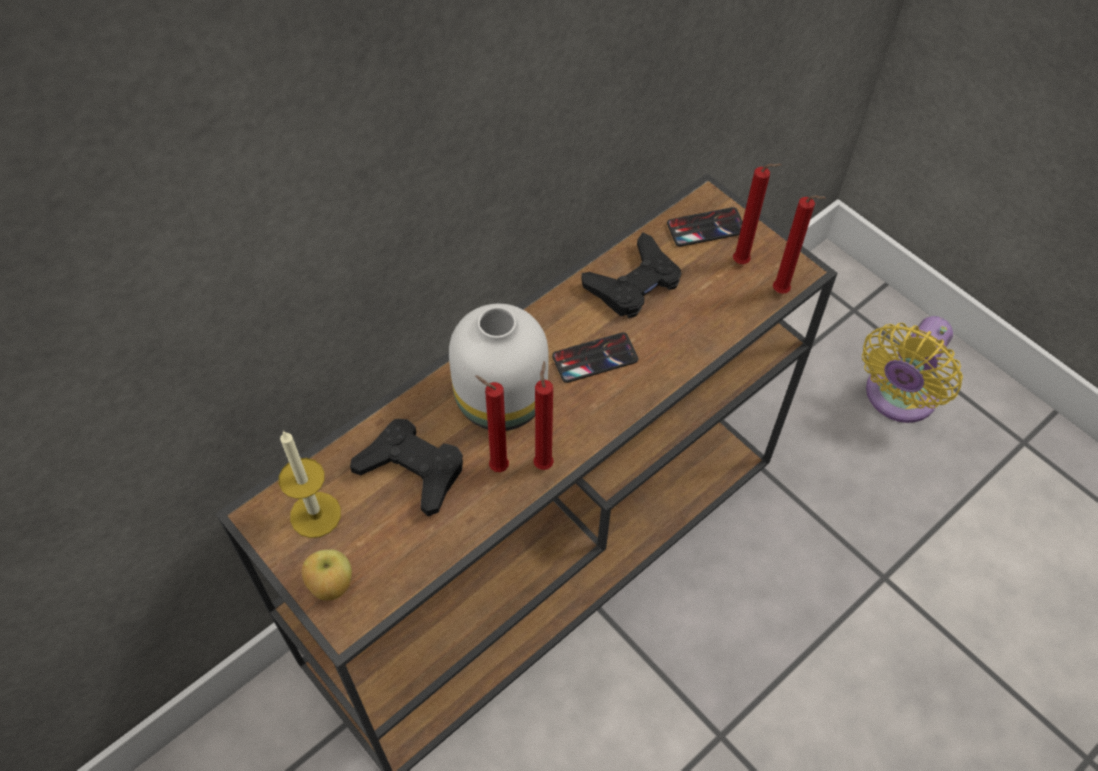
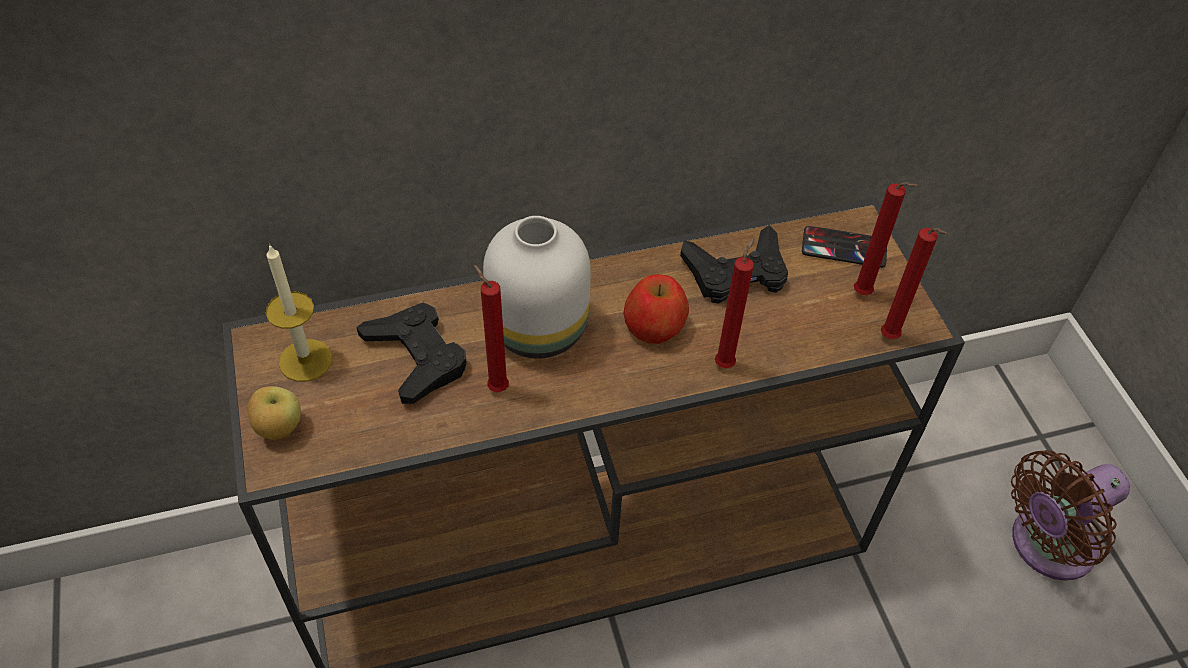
camera: 25 degrees right, 5 degrees down
(543, 462) = (544, 401): red candle -> red candle (726, 362)
(595, 358) = (654, 326): phone -> apple
(897, 398) = (1046, 546): yellow fan -> brown fan

